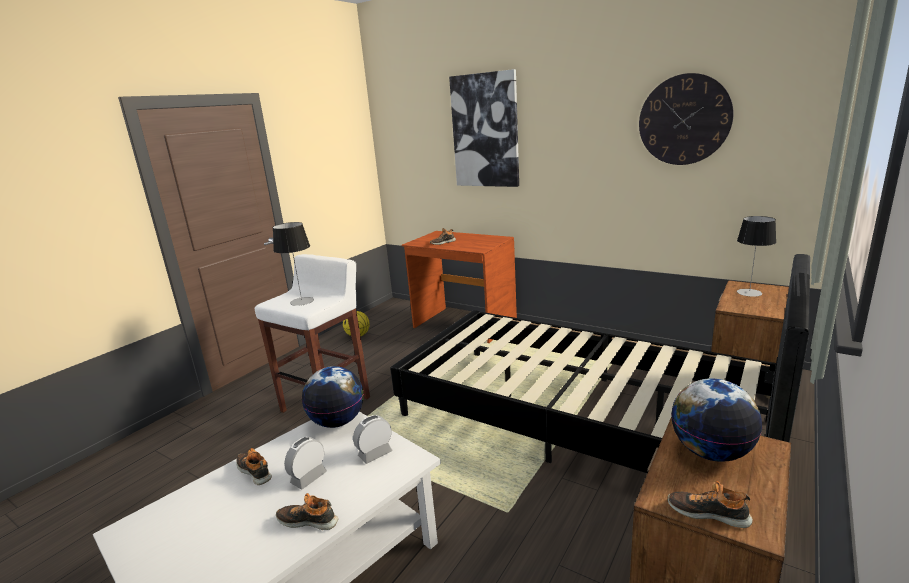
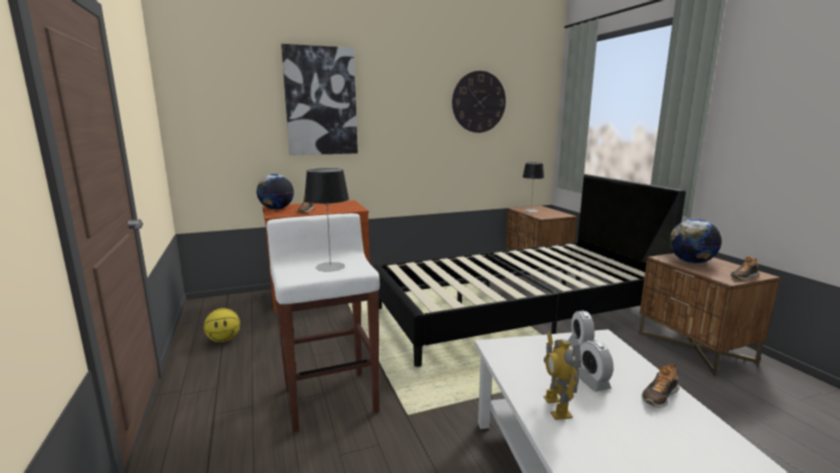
camera: 55 degrees left, 5 degrees down
(255, 471) = (557, 407): shoe -> toy robot
(338, 422) = (508, 350): globe -> globe (276, 209)

